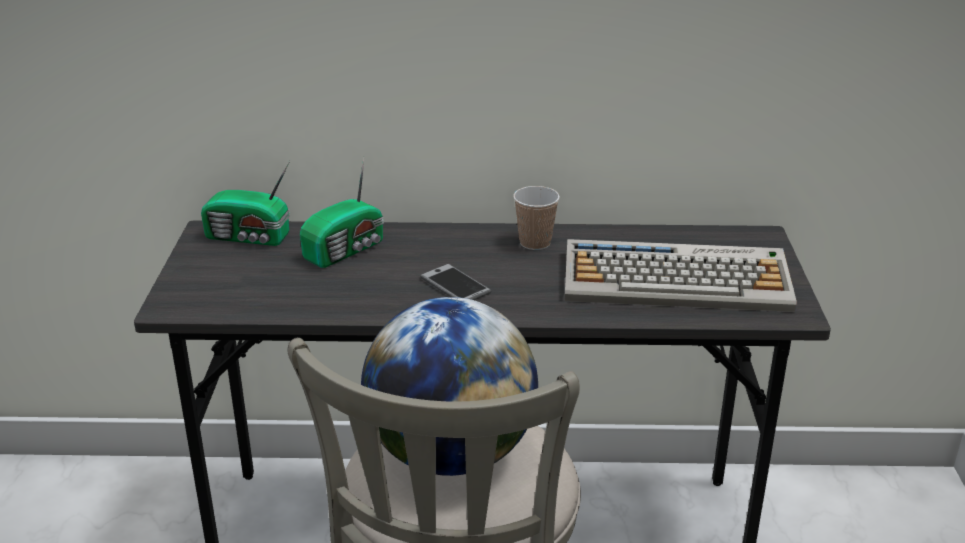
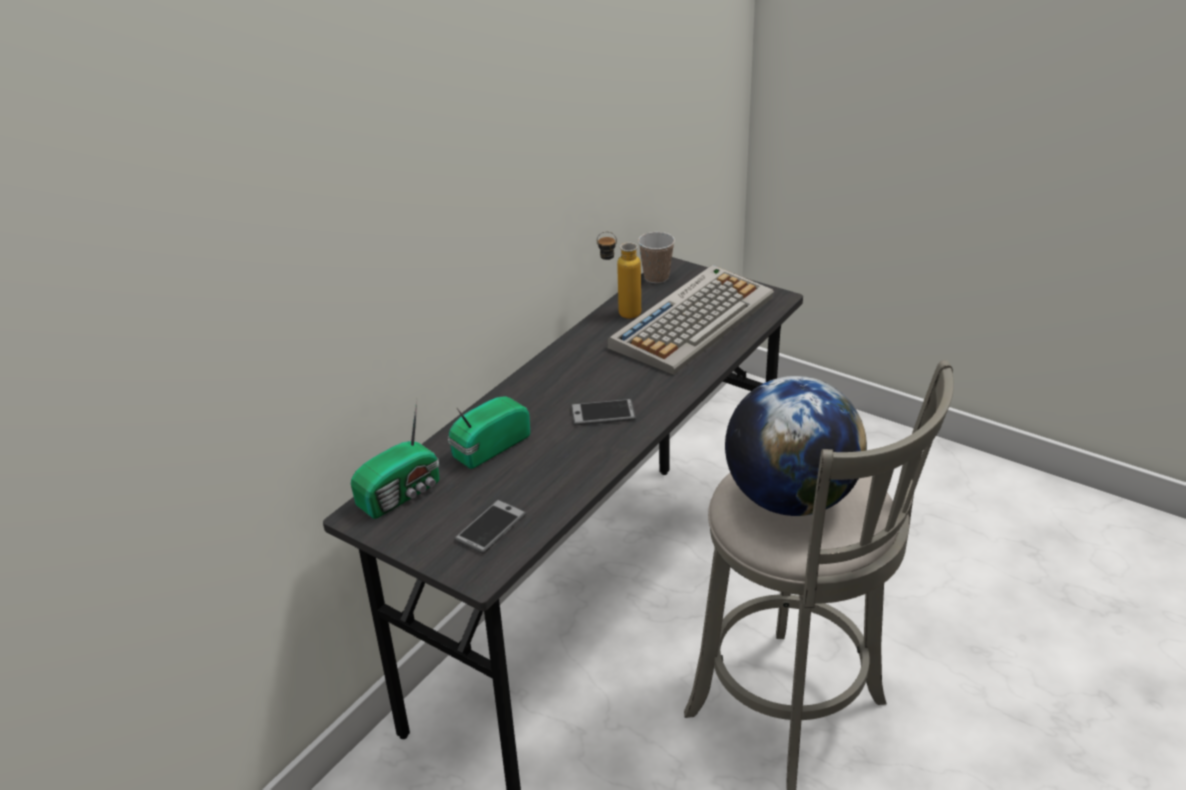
camera: 55 degrees left, 5 degrees up
(235, 290) = (490, 527): none -> phone
(347, 250) = (488, 447): radio -> radio turned 120 degrees counterclockwise
(535, 243) = (579, 356): cup -> cup (656, 277)
(635, 238) = (620, 314): none -> bottle

